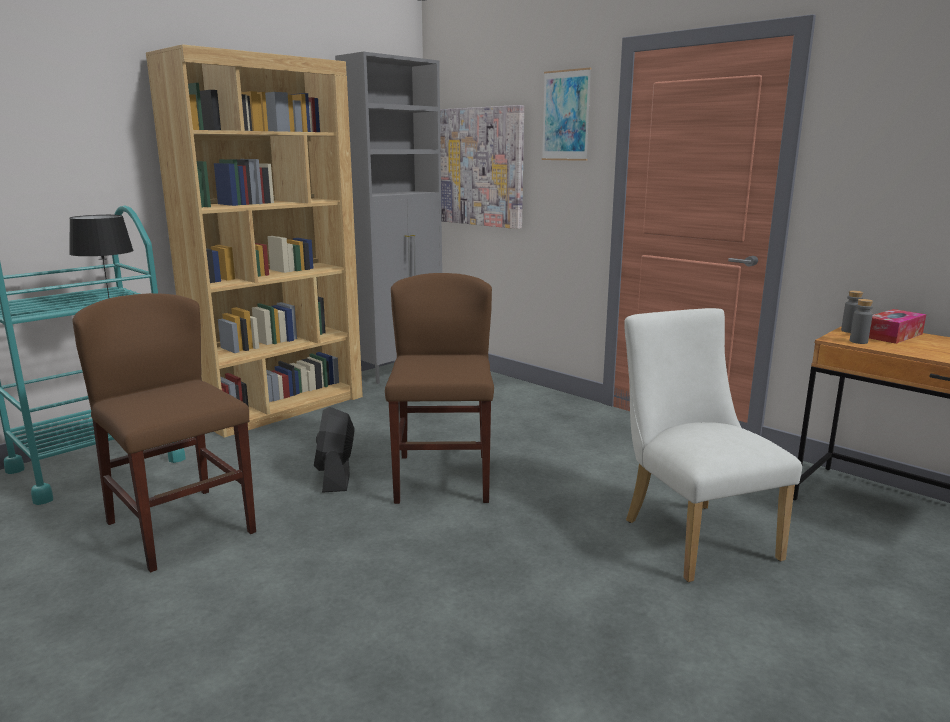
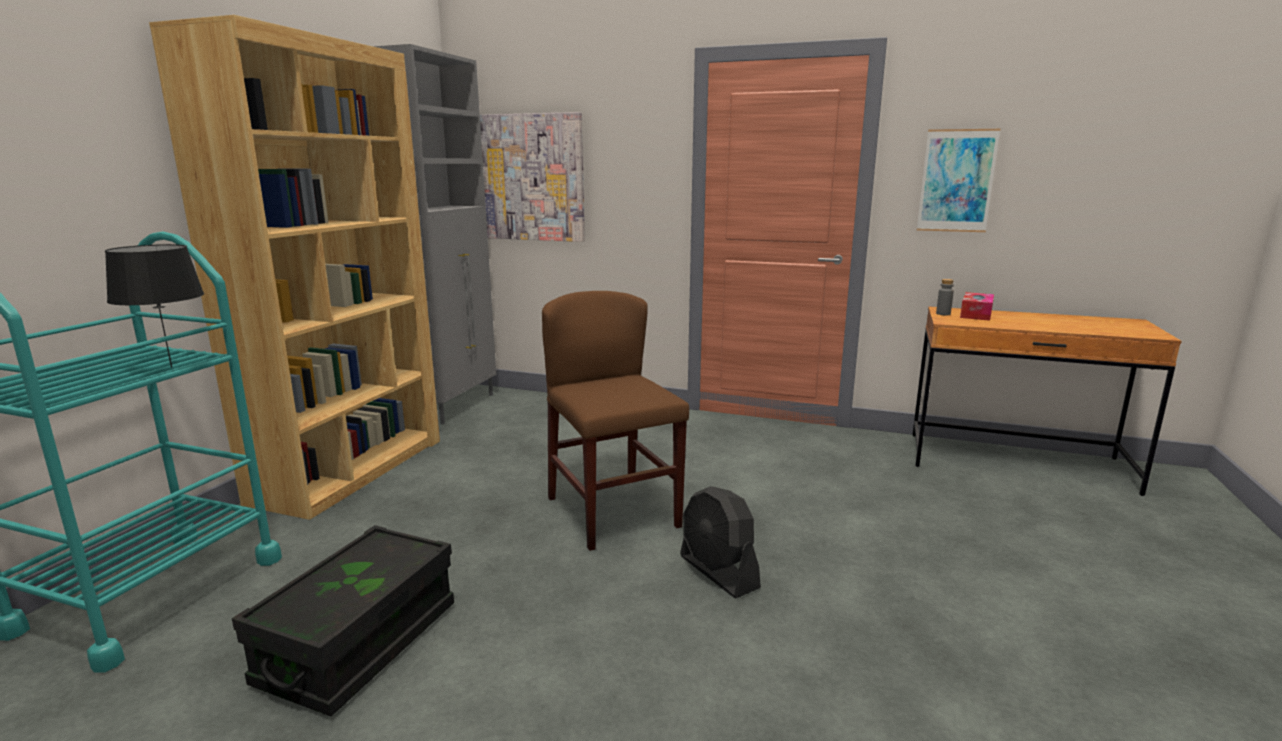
camera: 25 degrees left, 0 degrees up
(181, 527) = (360, 644): brown chair -> black storage box
(335, 476) = (496, 536): black fan -> black fan (718, 572)
(566, 115) = (633, 124): picture -> picture (956, 181)
(692, 534) = (877, 515): white chair -> none
(858, 341) = (964, 322): grey bottle -> none

